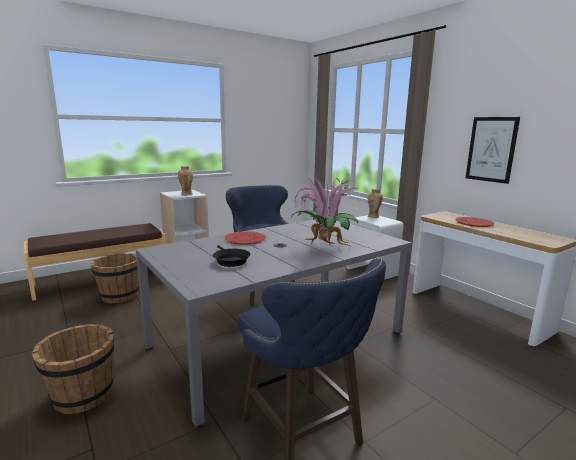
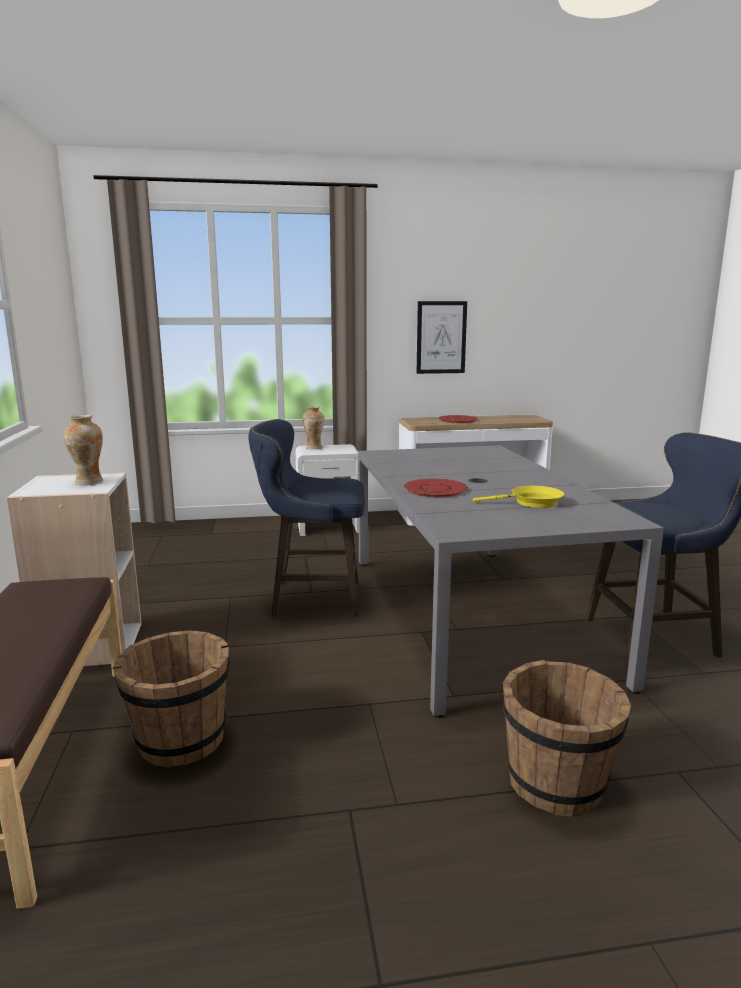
camera: 65 degrees left, 0 degrees up
(230, 260) = (531, 503): black frying pan -> yellow frying pan
(323, 247) = (497, 468): potted plant -> none

